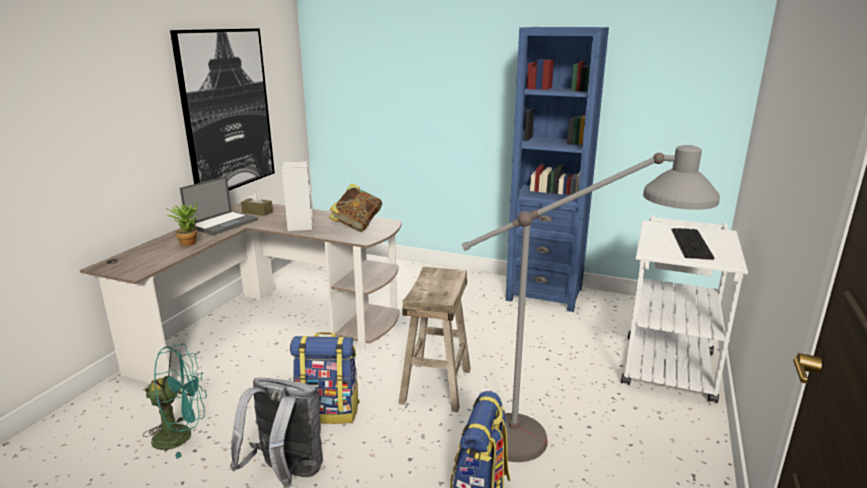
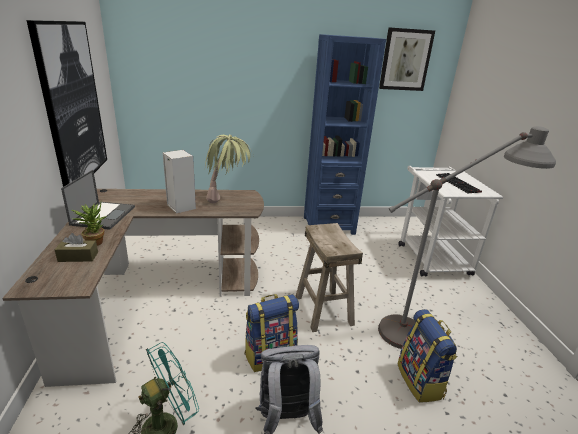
camera: 30 degrees left, 5 degrees up
(257, 212) = (124, 199): brown tissue box -> brown tissue box (78, 257)
(357, 225) = (228, 199): book -> potted plant
(668, 57) = (405, 60): none -> picture

